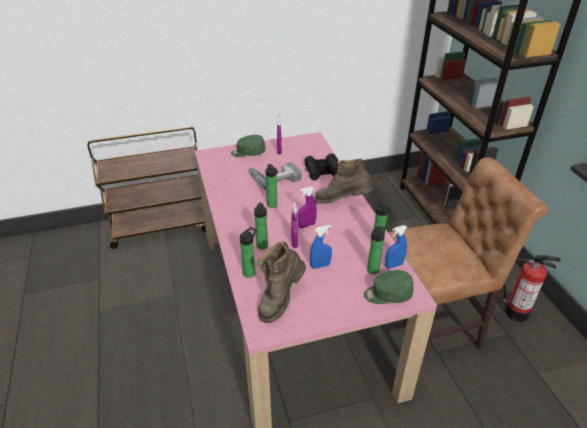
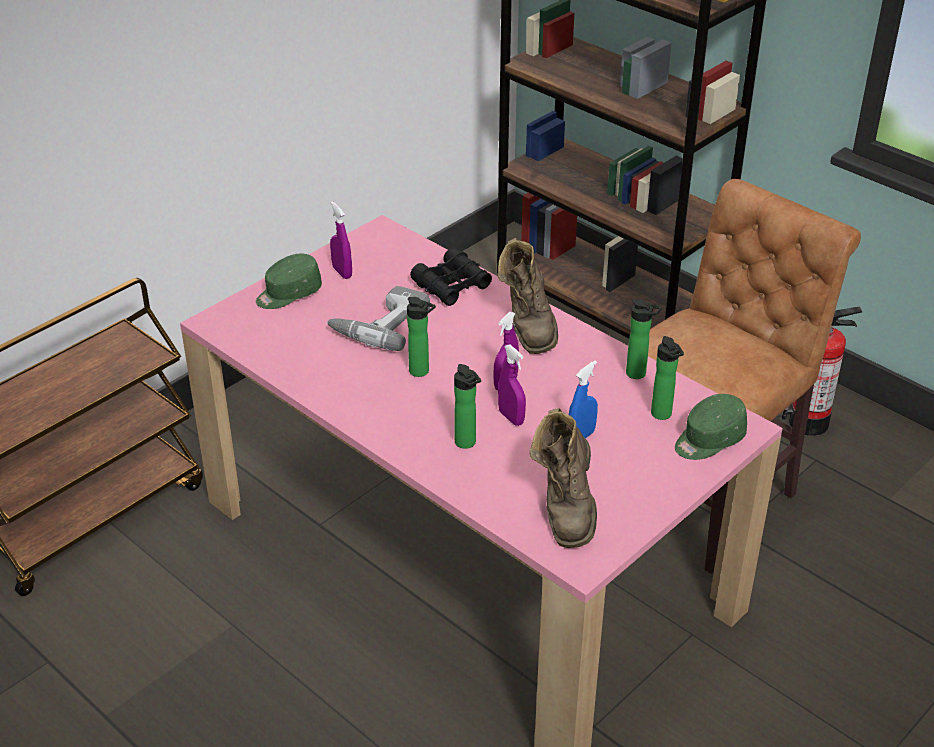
camera: 30 degrees left, 0 degrees up
(250, 272) = (485, 488): bottle -> none
(342, 202) = (528, 326): brown boot -> brown boot turned 75 degrees counterclockwise
(394, 265) = (684, 395): blue spray bottle -> none

